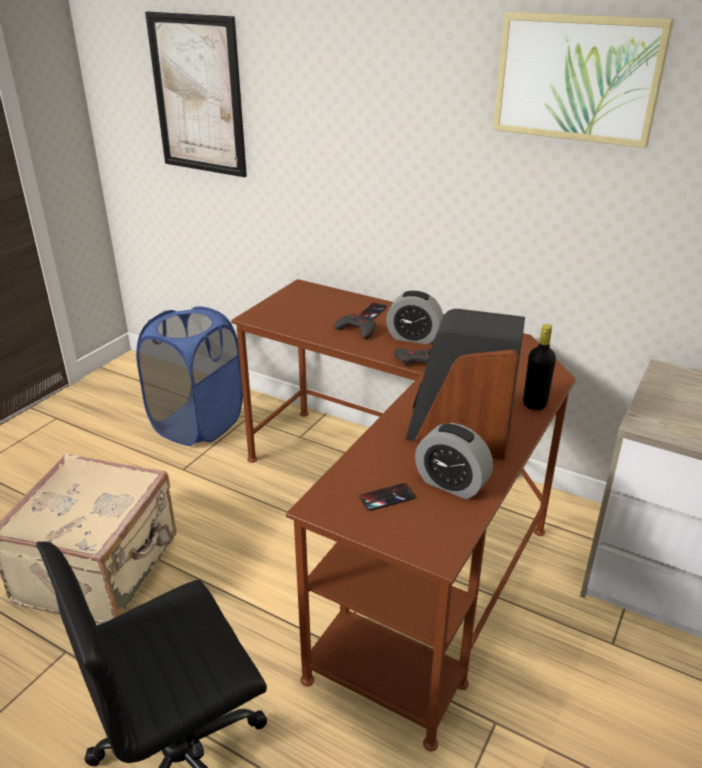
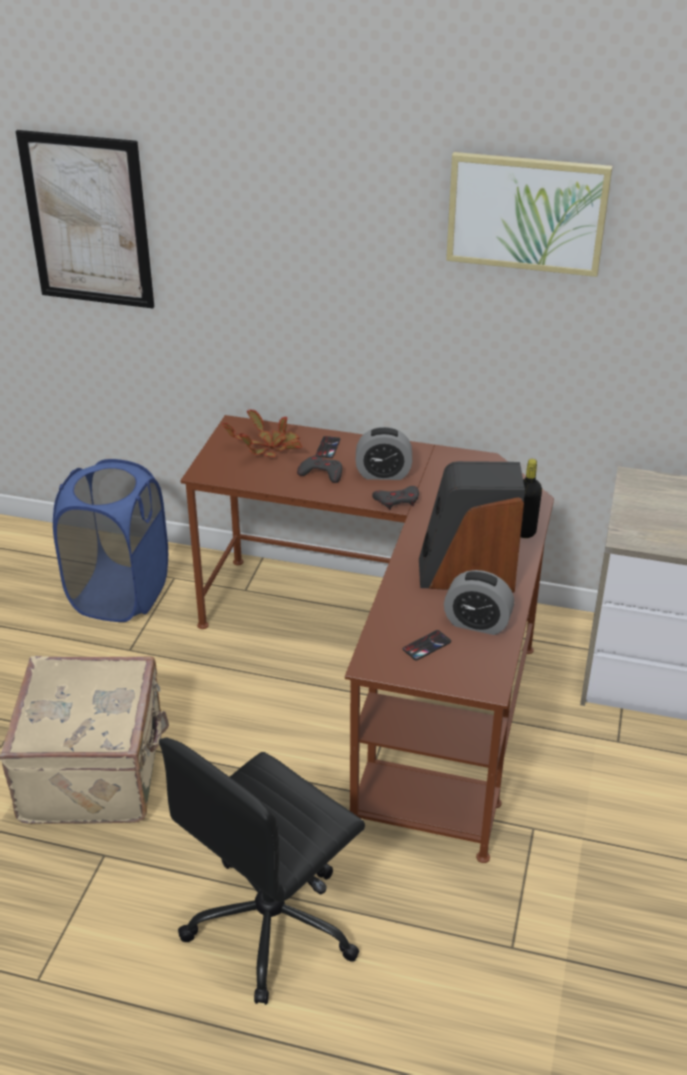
camera: 15 degrees left, 5 degrees up
(320, 306) = (269, 448): none -> potted plant

